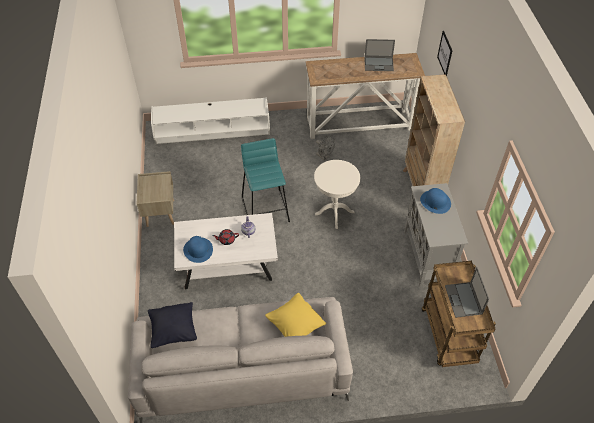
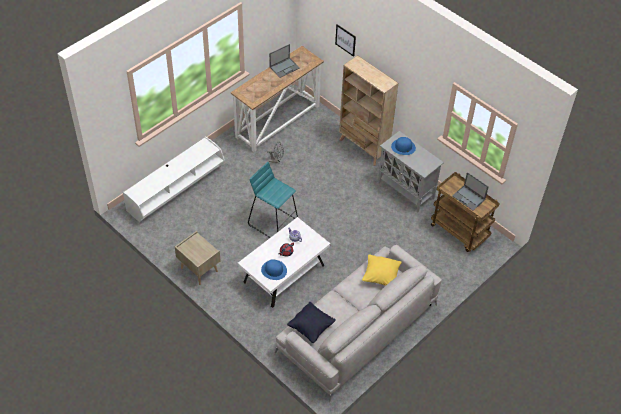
camera: 40 degrees left, 0 degrees up
(334, 213) = (321, 196): white side table -> none

